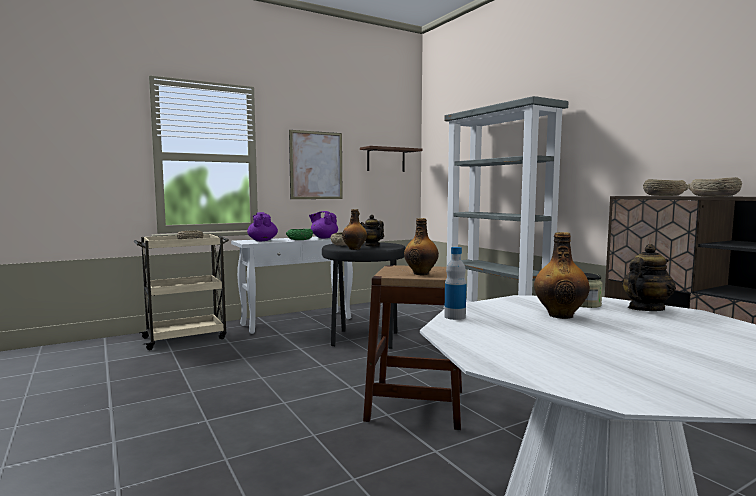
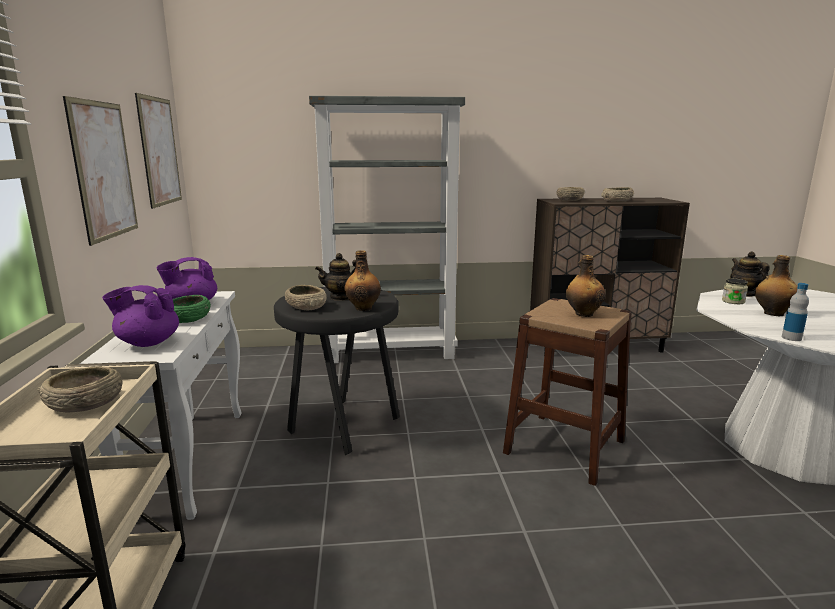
camera: 65 degrees left, 10 degrees up
(386, 160) = (159, 151): brown shelf -> picture

